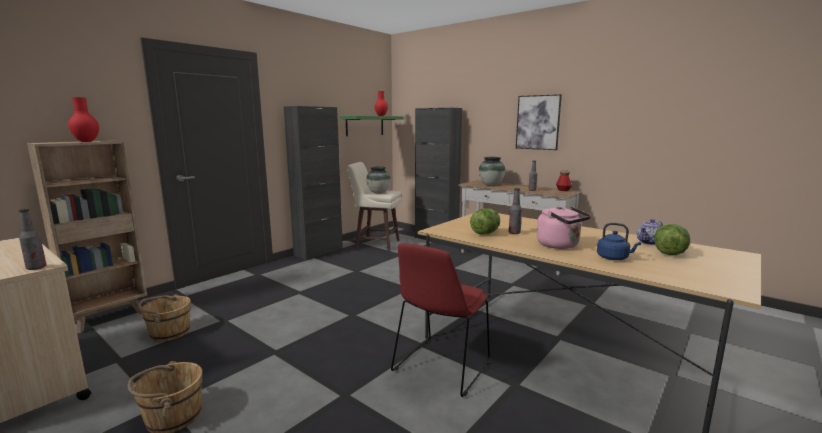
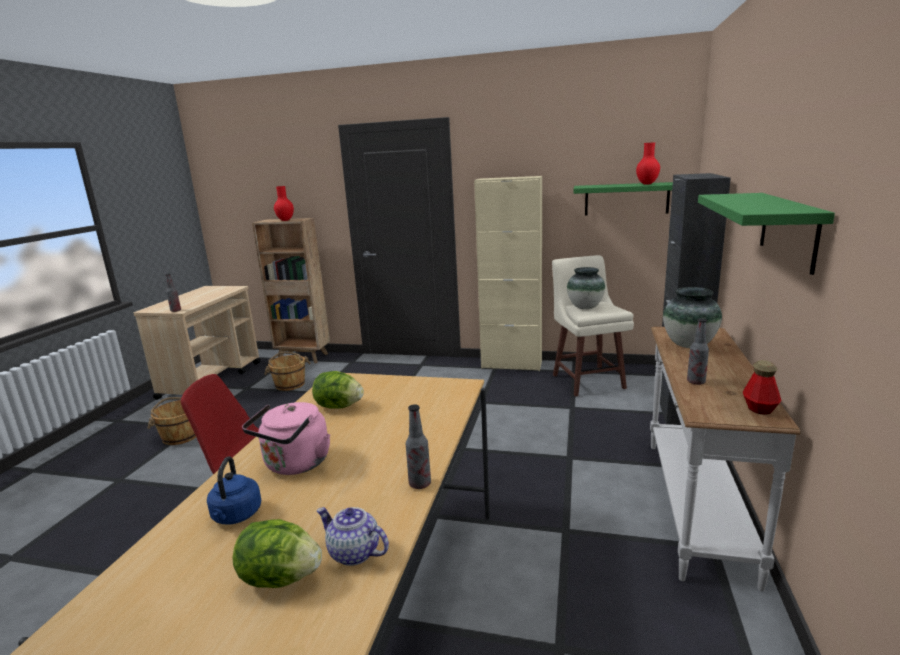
camera: 65 degrees right, 5 degrees up
(318, 252) = (511, 364): black cabinet -> beige cabinet
(514, 233) = (352, 423): bottle -> bottle (420, 484)
(538, 122) = (788, 229): picture -> green shelf

